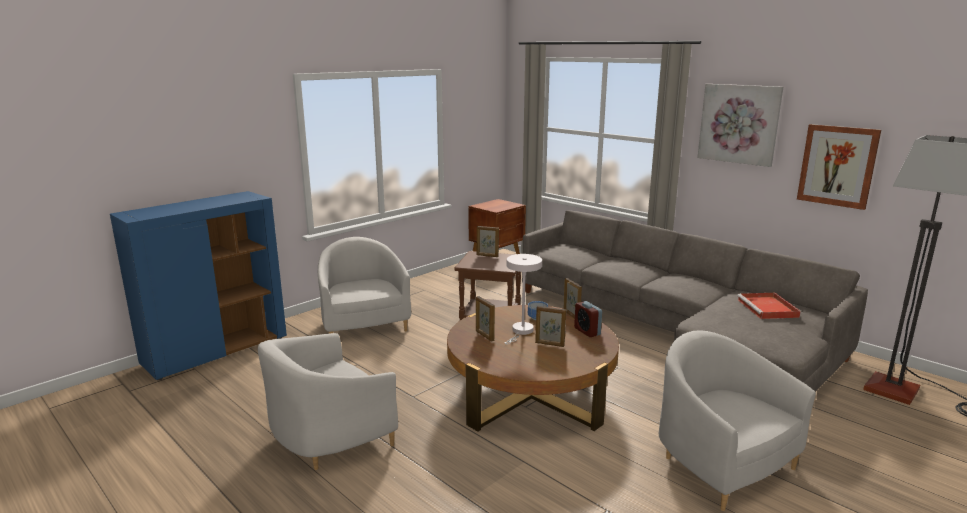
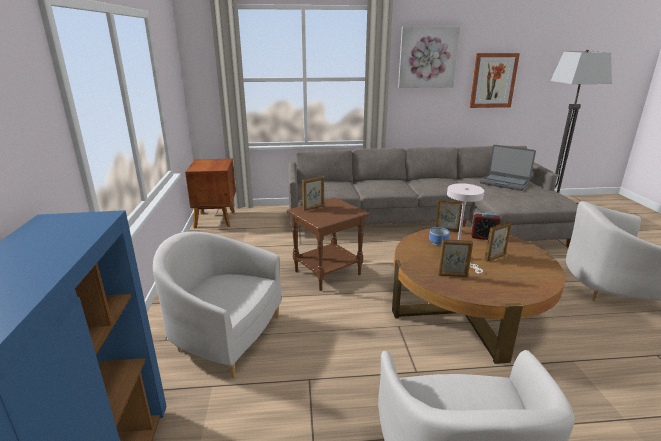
camera: 50 degrees left, 5 degrees up
(768, 308) = (504, 182): red tray -> laptop

